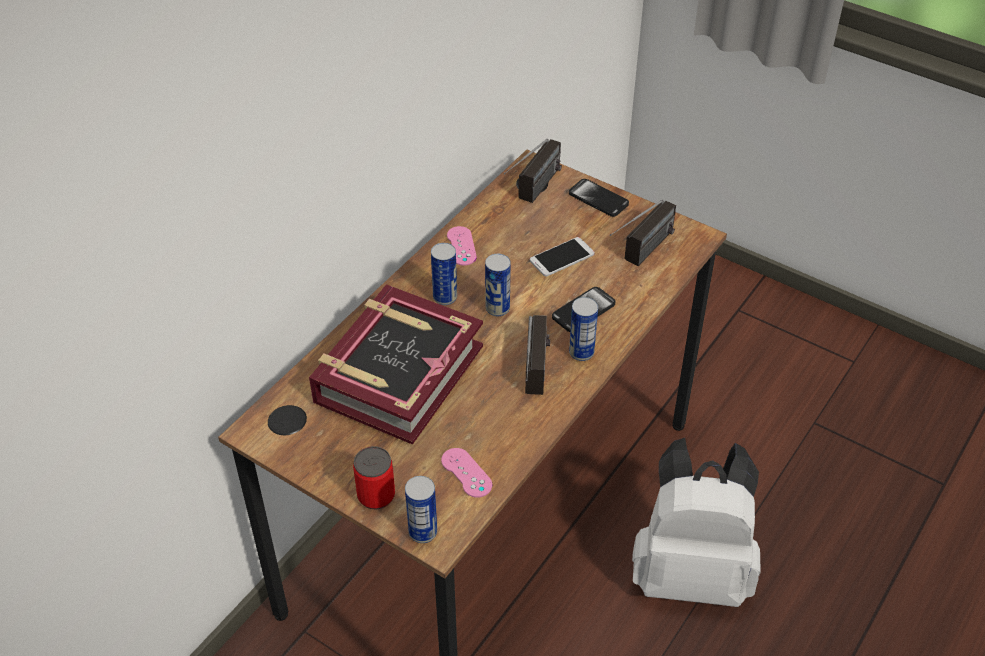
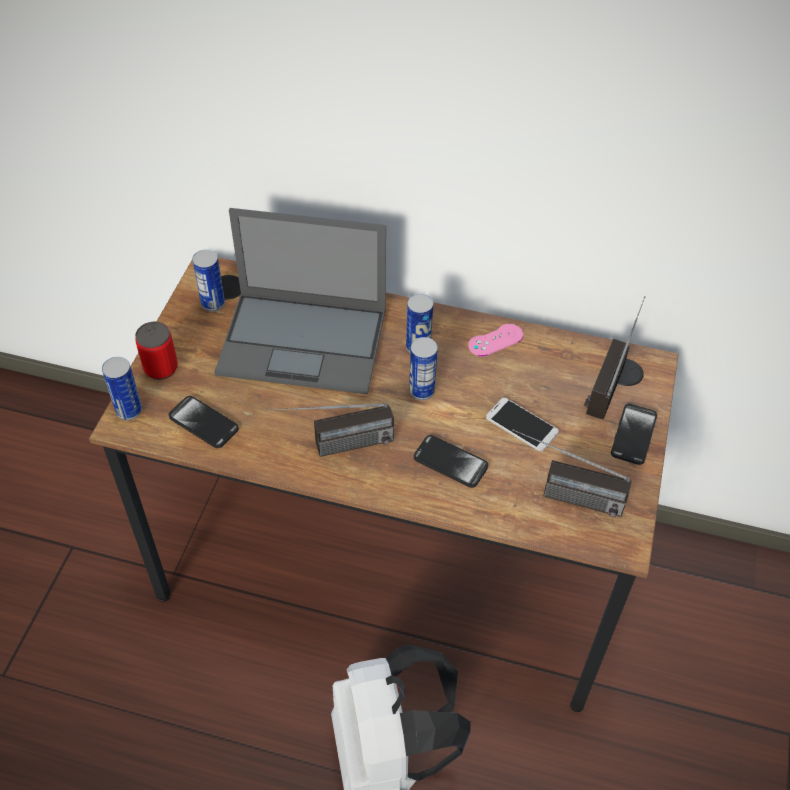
camera: 70 degrees right, 5 degrees up
(398, 373) = (305, 341): book -> laptop
(466, 473) = (203, 423): pink game controller -> phone
(533, 193) = (608, 376): radio -> radio turned 105 degrees clockwise
(581, 352) = (389, 474): can -> can (213, 303)

